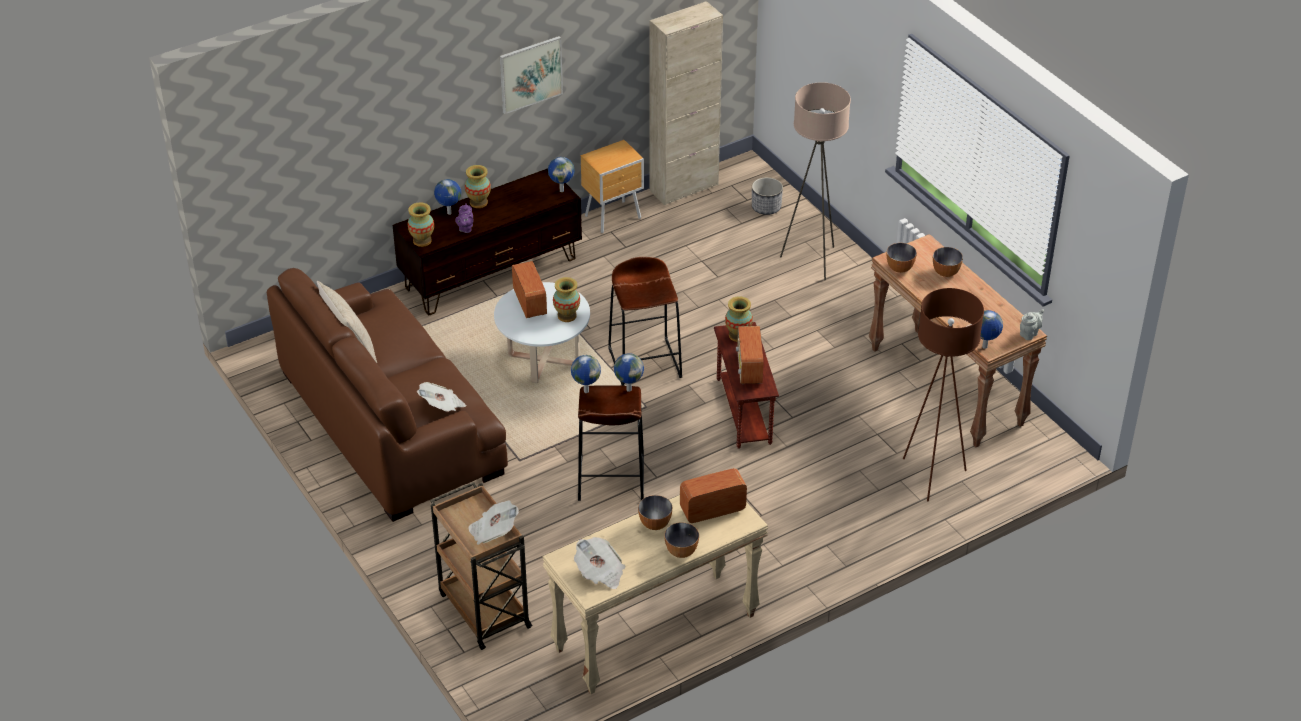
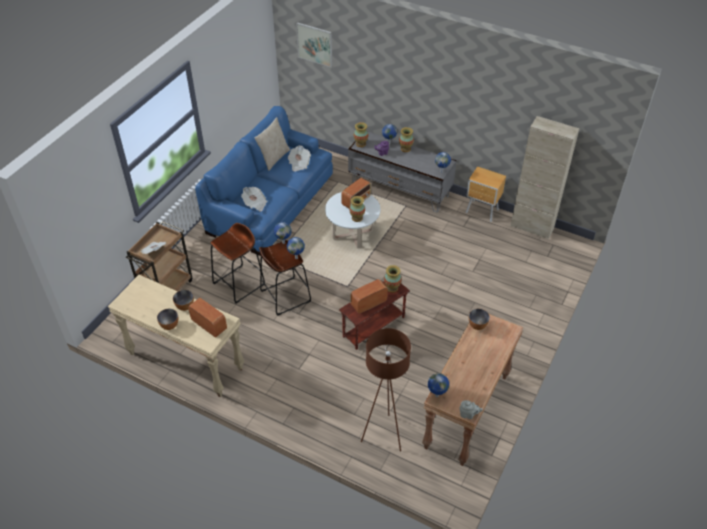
camera: 60 degrees right, 5 degrees up
(391, 422) = (270, 203): brown sofa -> blue sofa
(491, 273) = (400, 189): brown tv stand -> grey tv stand
(530, 74) = (456, 100): picture -> picture (315, 44)
(600, 573) = (137, 300): newspaper -> newspaper (299, 164)
(645, 362) = (380, 272): brown stool -> brown stool (239, 284)
(766, 207) = (548, 266): planter -> none
(812, 261) = (522, 304): beige floor lamp -> none
(945, 272) = (492, 349): bowl -> none

